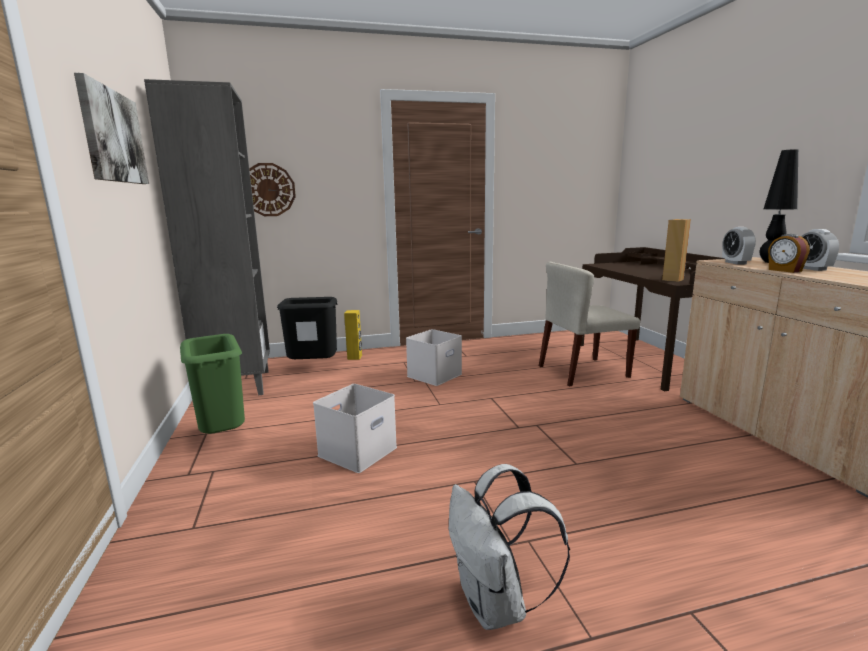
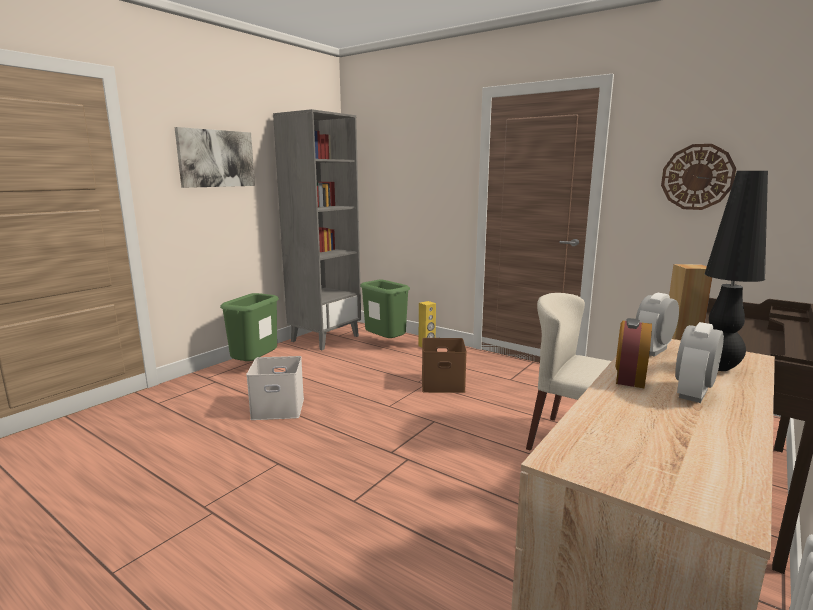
camera: 50 degrees right, 0 degrees up
(268, 190) = (389, 186): wall clock -> wall clock (697, 177)
(314, 367) = (386, 343): black trash can -> green trash can
(434, 375) = (441, 384): white storage box -> brown storage box
(496, 605) = (132, 522): white backpack -> none

